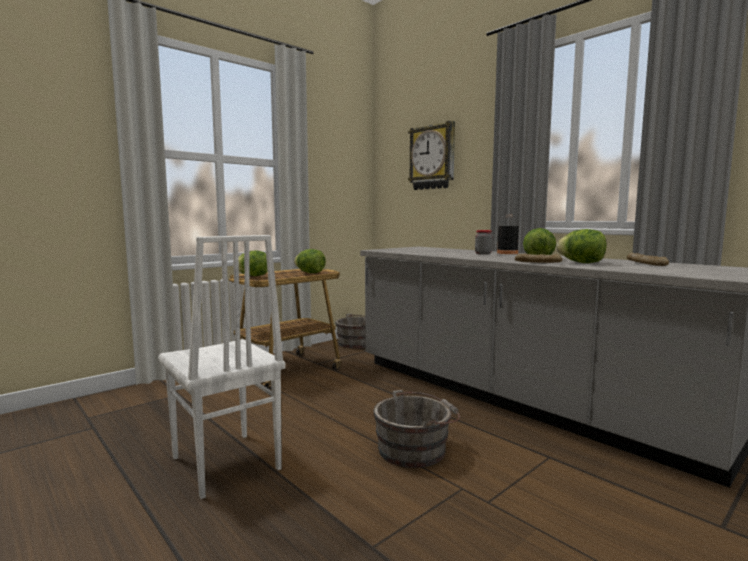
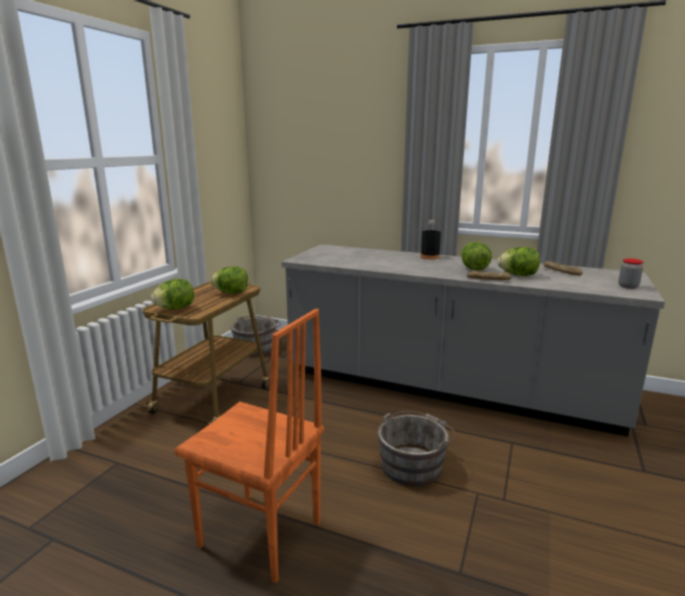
camera: 25 degrees left, 10 degrees up
(224, 464) = (260, 536): white chair -> orange chair
(432, 157) = (327, 147): wall clock -> none
(483, 254) = (413, 261): jar -> jar (628, 286)

